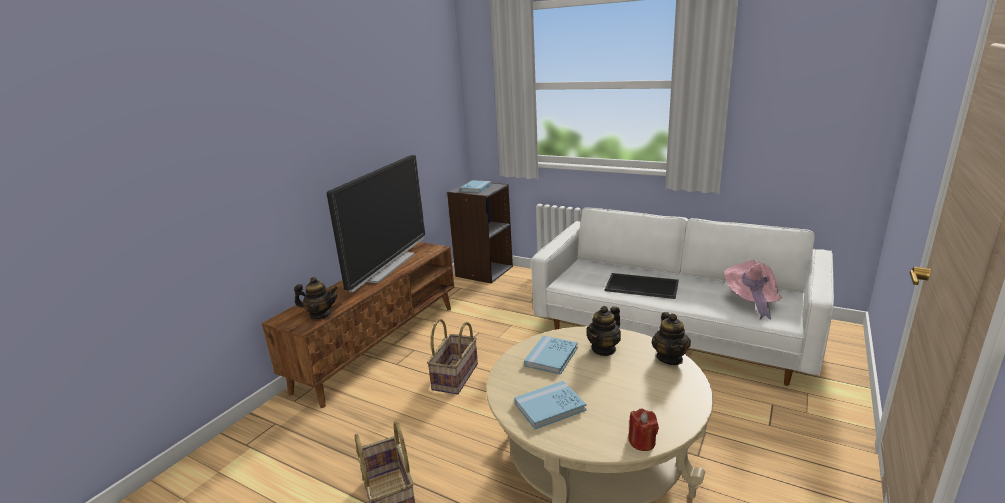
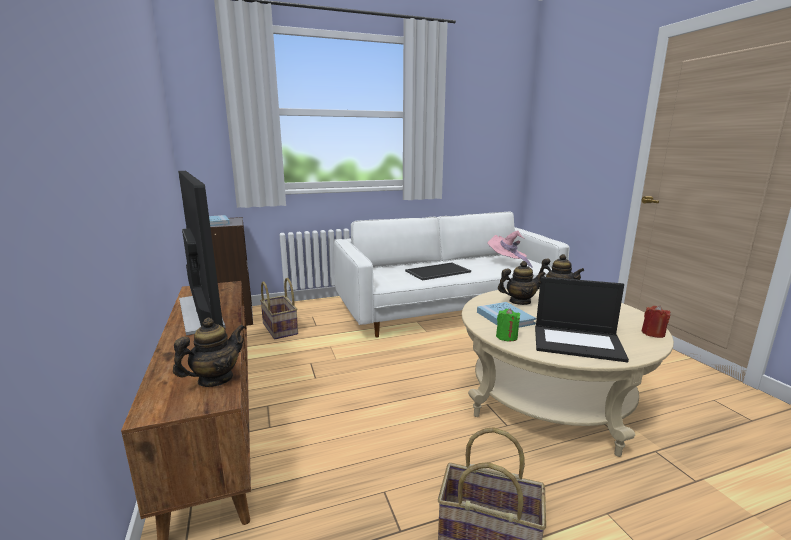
camera: 50 degrees left, 5 degrees down
(456, 377) = (354, 404): basket -> basket (281, 328)
(511, 371) = (506, 337): none -> green candle
(550, 407) = (578, 342): blue book -> laptop
(604, 349) = (519, 302): teapot -> teapot turned 90 degrees counterclockwise

